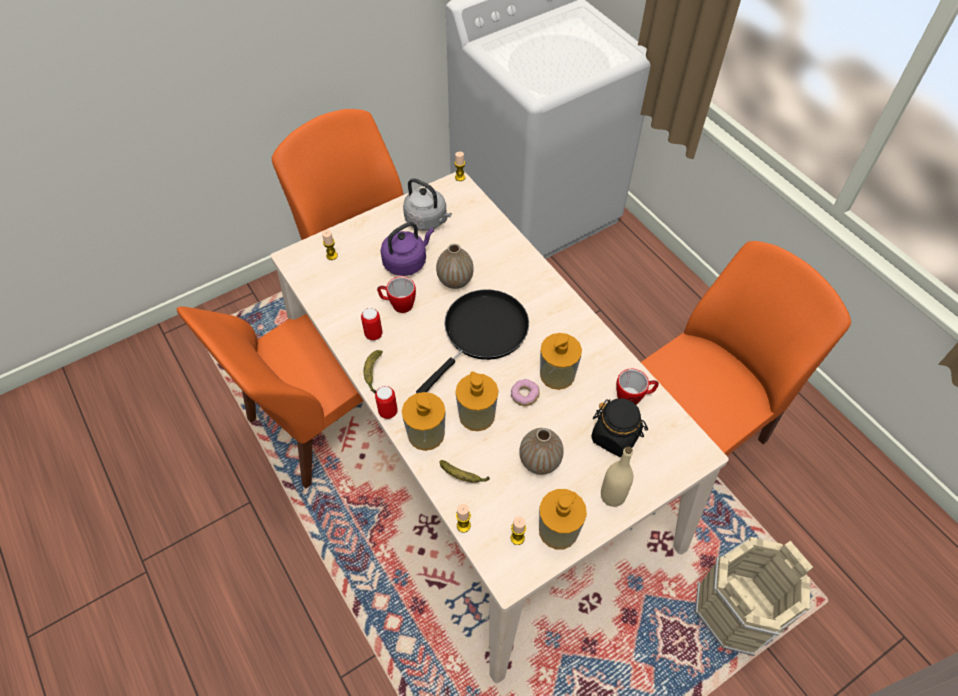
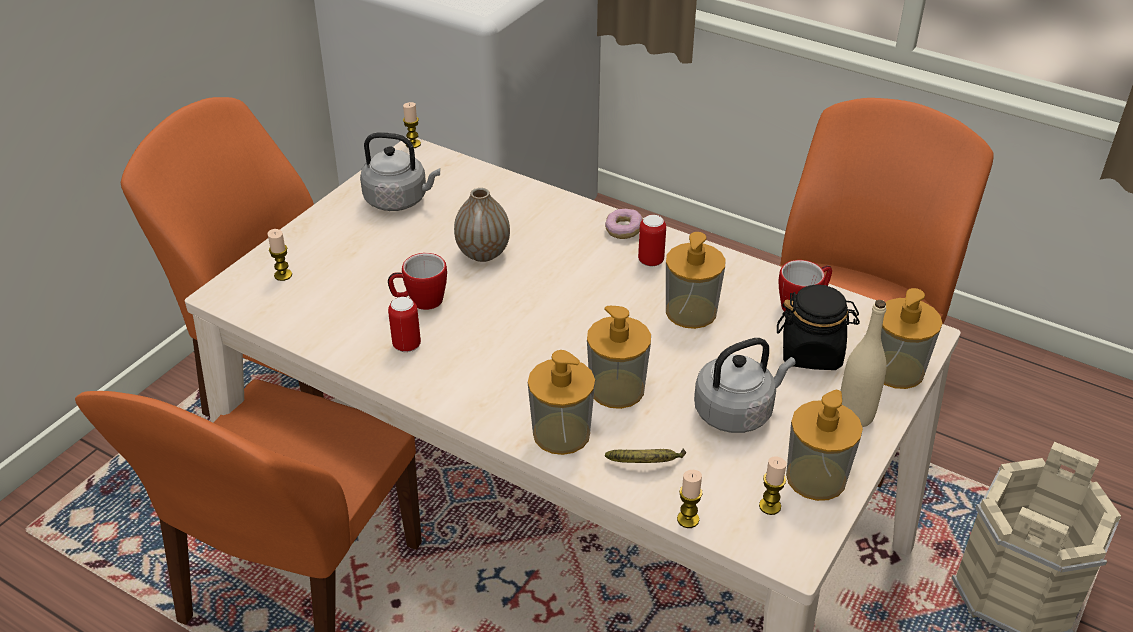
camera: 25 degrees left, 15 degrees down
(373, 373) = (436, 389): banana -> none
(388, 412) = (489, 426): can -> can (651, 261)
(407, 262) = (400, 252): purple kettle -> none
(482, 333) = (560, 298): black frying pan -> none
(524, 396) = (665, 347): donut -> donut (623, 230)
(539, 461) = (737, 411): vase -> grey kettle
(663, 472) = (896, 370): none -> soap dispenser

